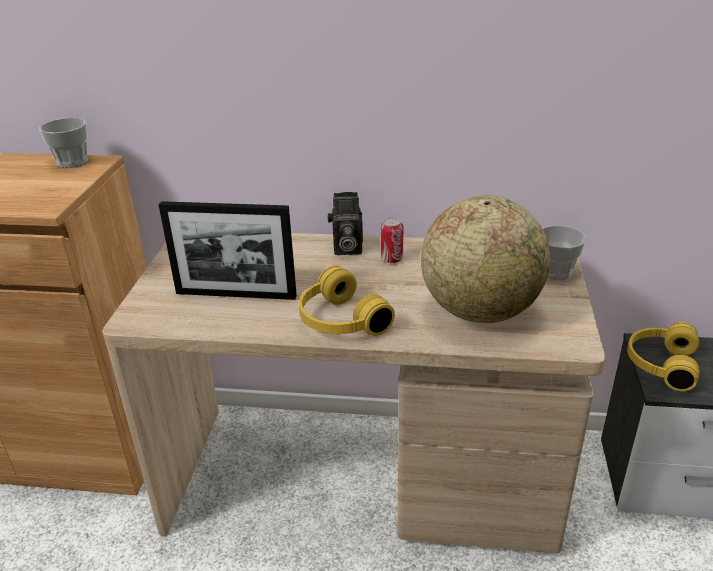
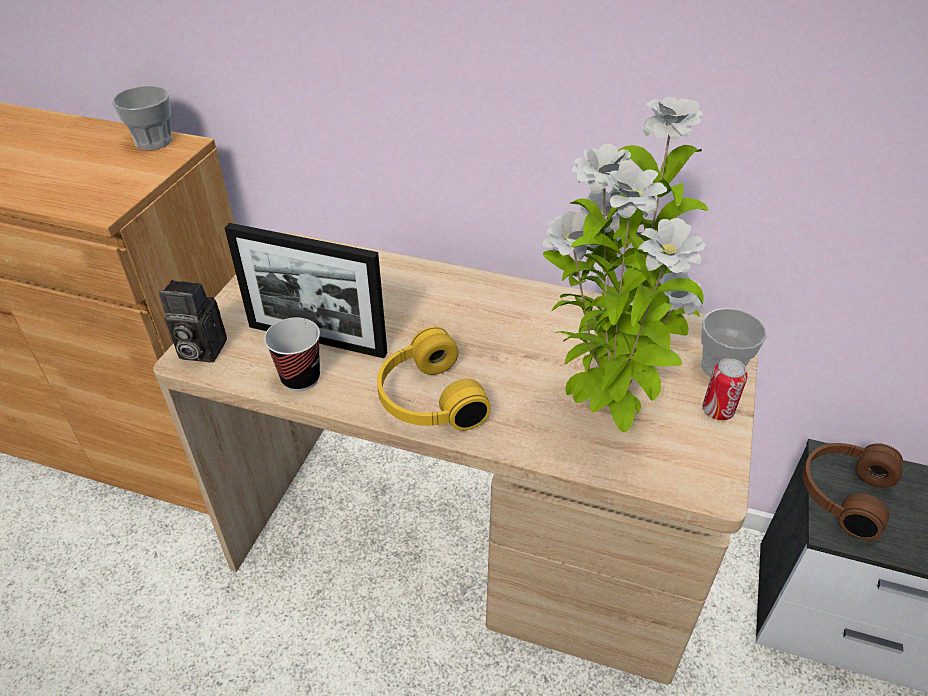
camera: 10 degrees right, 10 degrees up
(231, 321) = (300, 378): none -> cup
(346, 249) = (466, 291): camera -> camera (199, 350)
(391, 259) = (518, 315): can -> can (717, 411)
(480, 310) = (605, 413): globe -> potted plant
(659, 364) = (841, 493): yellow headphones -> brown headphones

